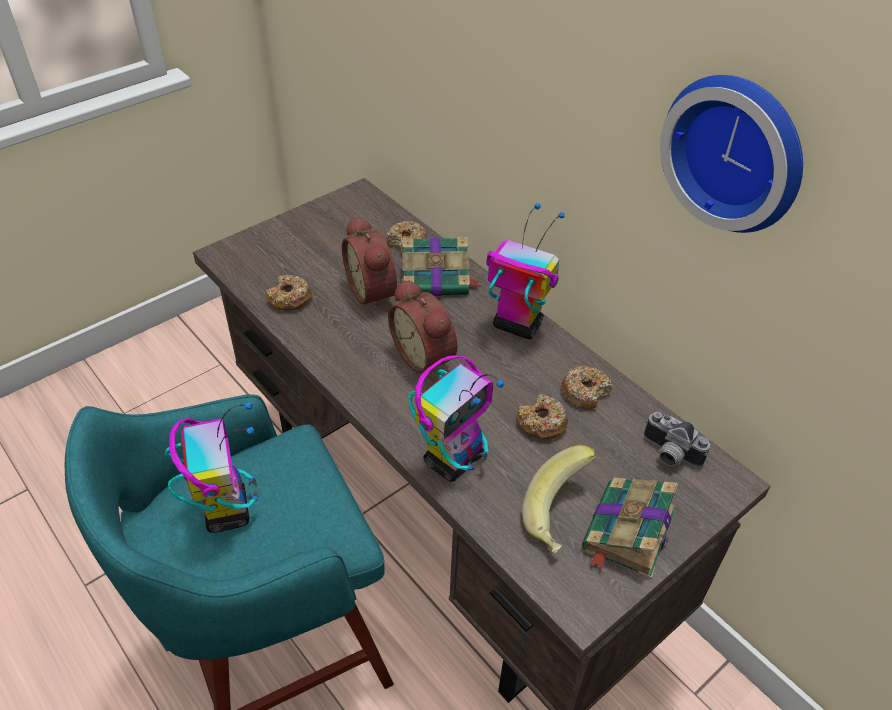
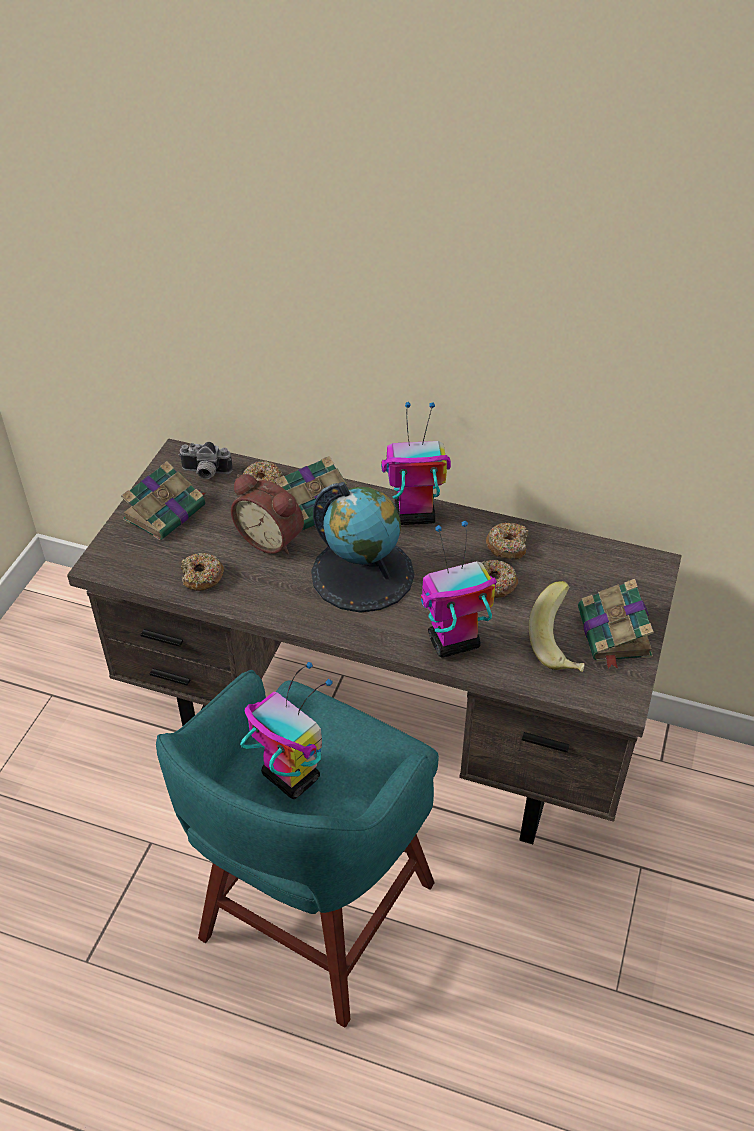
camera: 30 degrees left, 0 degrees up
(310, 234) = (166, 512): none -> book
(426, 356) = (363, 573): alarm clock -> globe
(454, 459) = (452, 643): toy robot -> toy robot turned 120 degrees counterclockwise
(668, 454) = (600, 565): camera -> camera (205, 473)
(737, 151) = (596, 310): wall clock -> none

